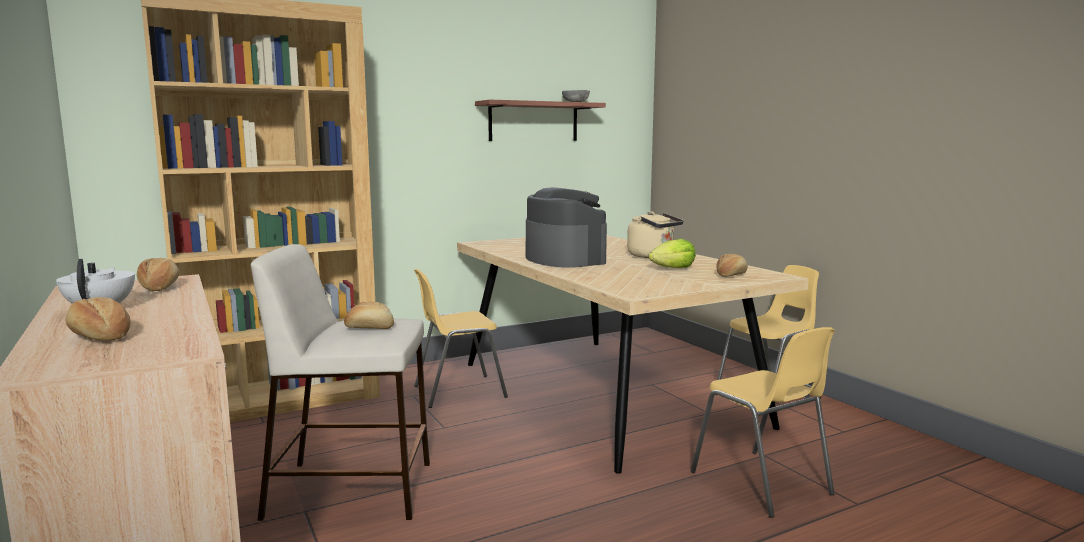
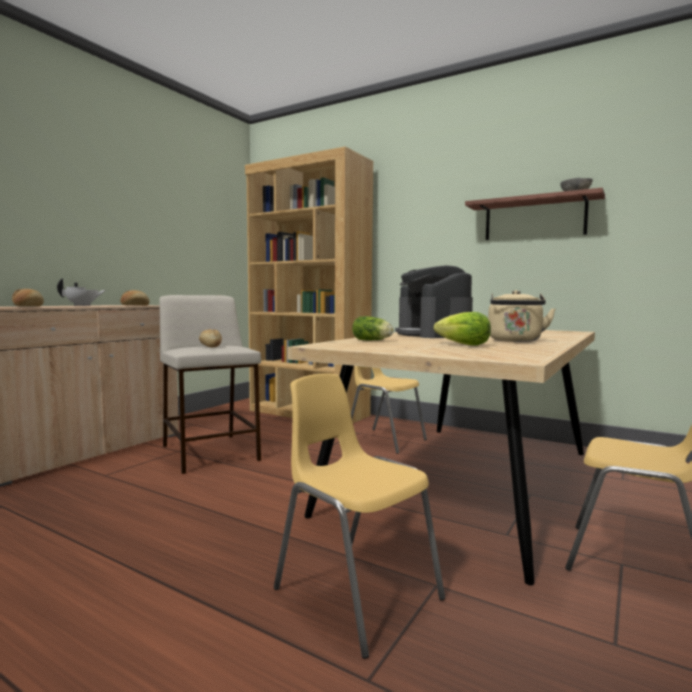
camera: 60 degrees right, 5 degrees down
(564, 259) = (433, 334): coffee machine -> coffee machine turned 135 degrees clockwise
(605, 278) = (373, 340): none -> lettuce
(730, 275) = (475, 352): bread -> none
(761, 483) = (355, 593): yellow chair -> yellow chair turned 105 degrees clockwise

